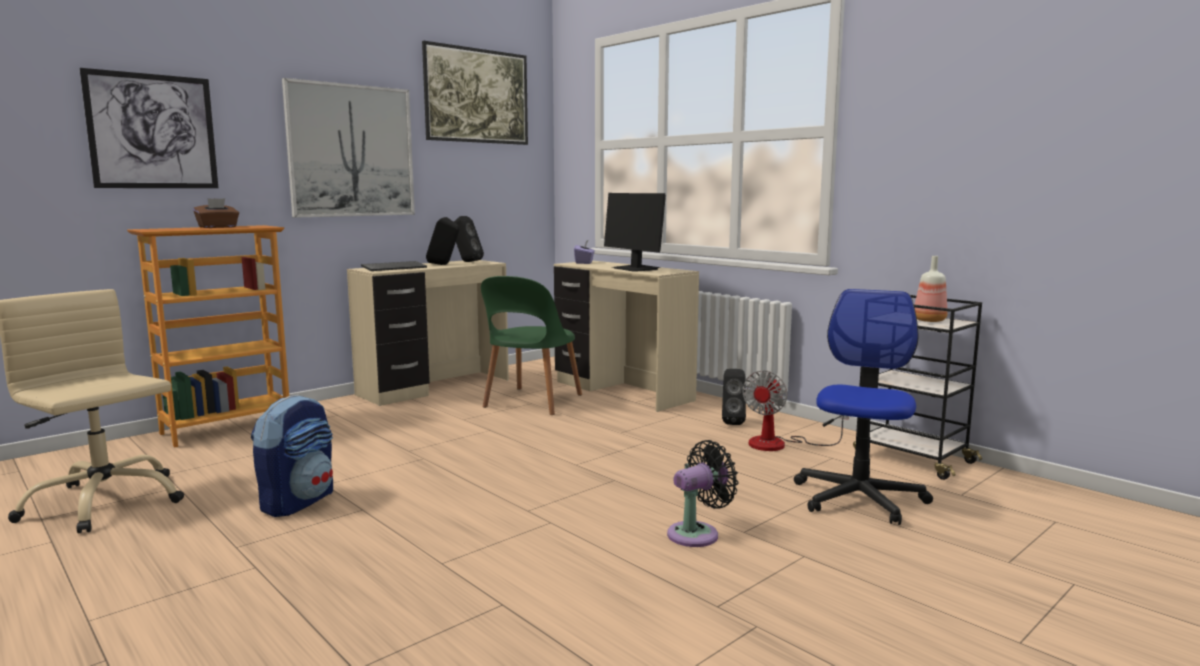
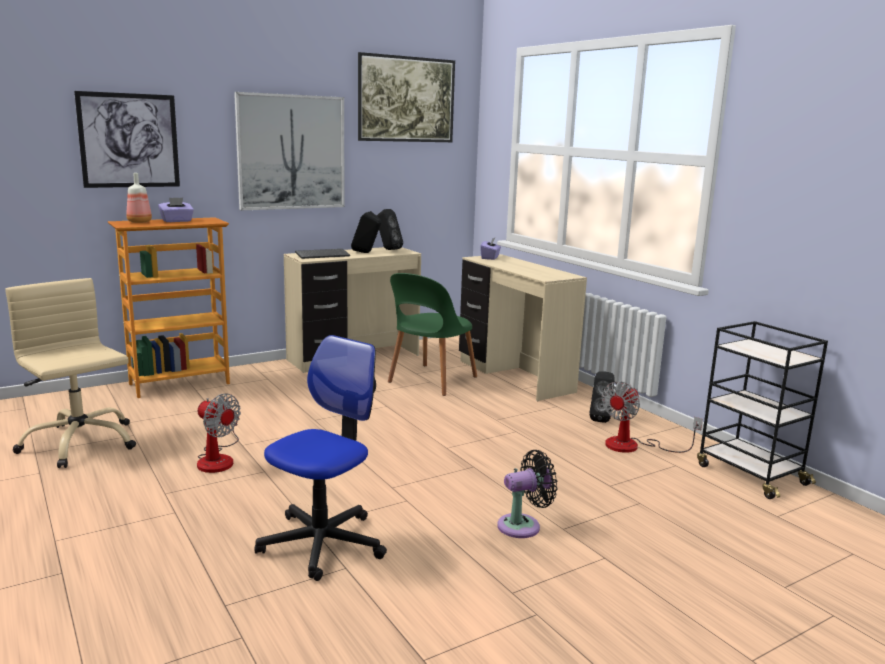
camera: 10 degrees right, 5 degrees up
(218, 227) = (177, 221): brown tissue box -> purple tissue box
(298, 501) = (218, 458): backpack -> fan
(635, 269) = (530, 270): monitor -> none
(859, 498) = (680, 509): office chair -> office chair (322, 543)
(928, 320) = (774, 352): bottle -> bottle (139, 222)

